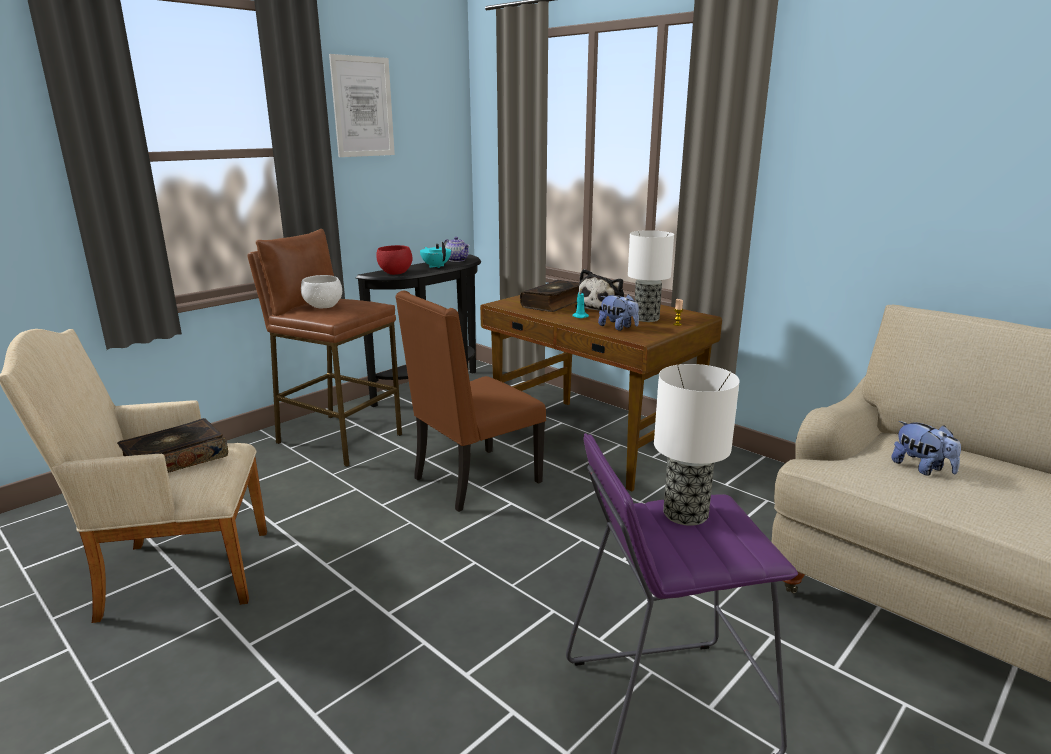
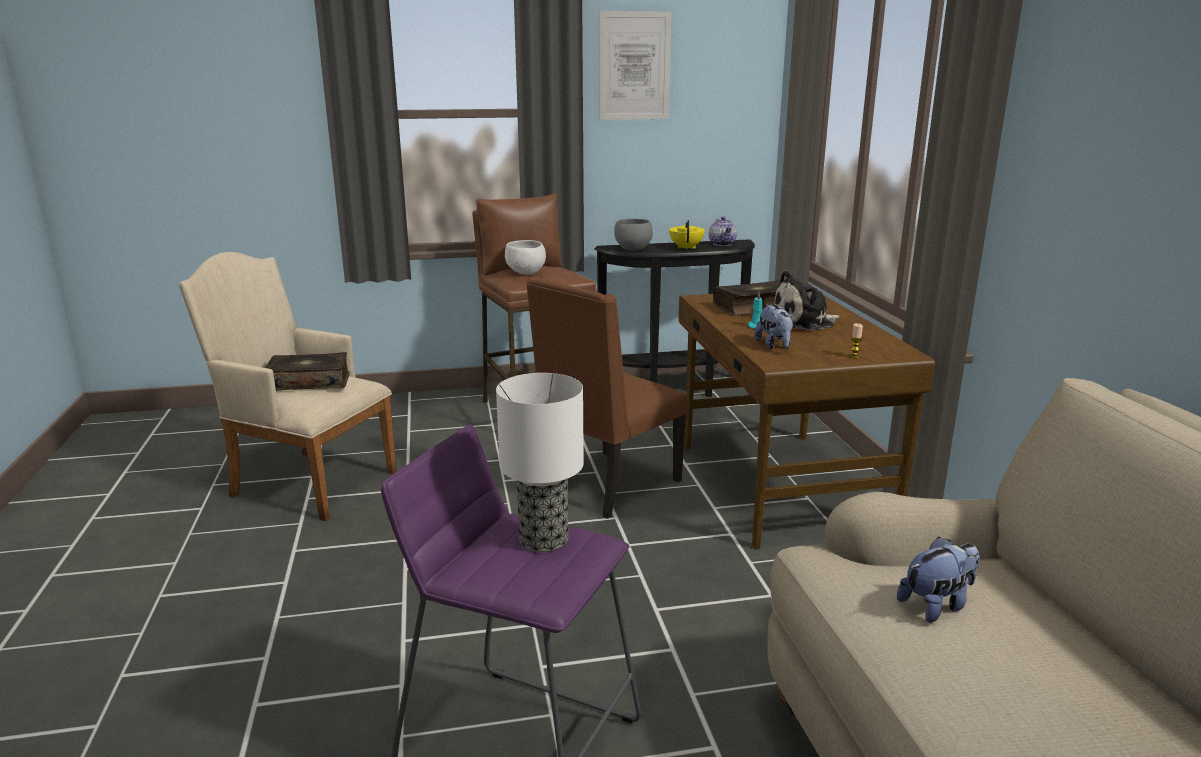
camera: 35 degrees right, 0 degrees up
(395, 273) = (632, 249): red bowl -> grey bowl
(436, 266) = (686, 248): turquoise teapot -> yellow teapot
(474, 481) = (607, 486): brown chair -> brown chair turned 45 degrees counterclockwise
(646, 319) = (829, 343): table lamp -> none
(922, 468) = (937, 605): plush toy -> plush toy turned 120 degrees counterclockwise

